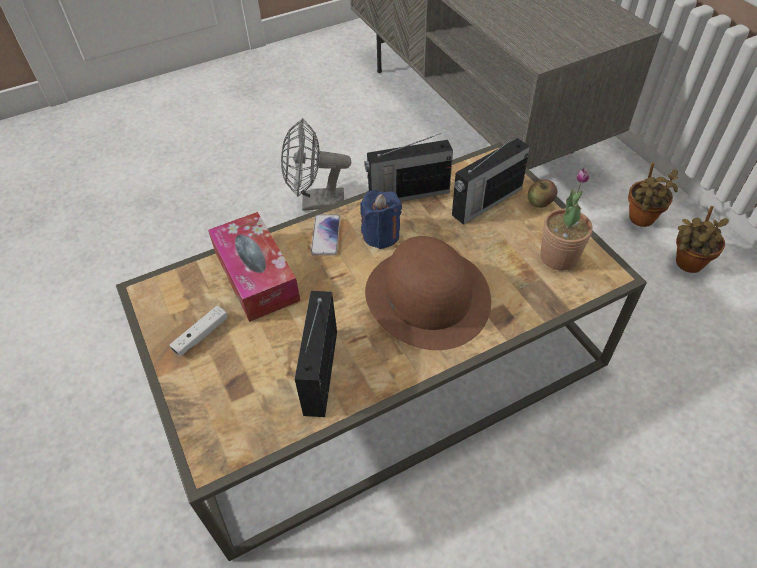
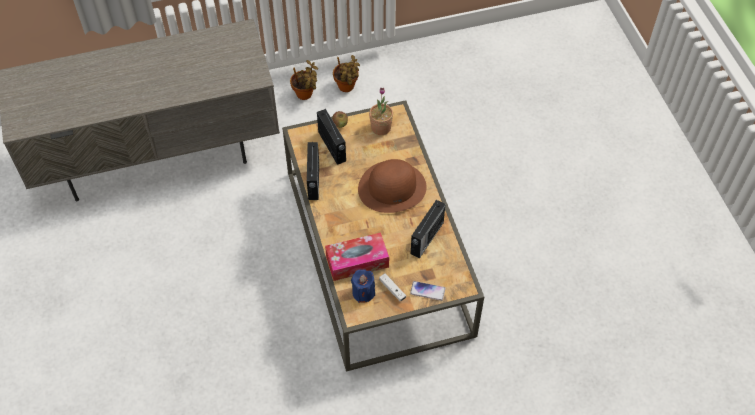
camera: 80 degrees left, 5 degrees up
(315, 202) = (224, 267): grey fan -> none
(321, 370) = (426, 238): radio -> radio turned 75 degrees counterclockwise
(325, 235) = (335, 225): phone -> phone (427, 291)
(381, 235) = (343, 199): blue candle -> blue candle (363, 293)

